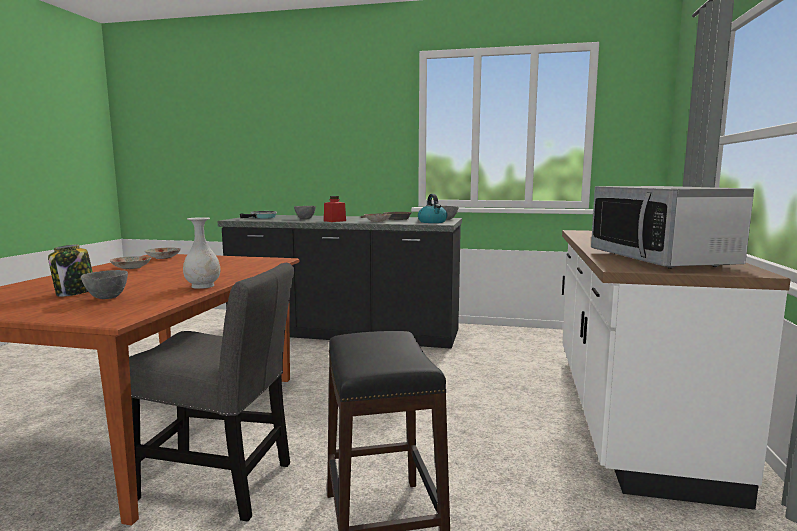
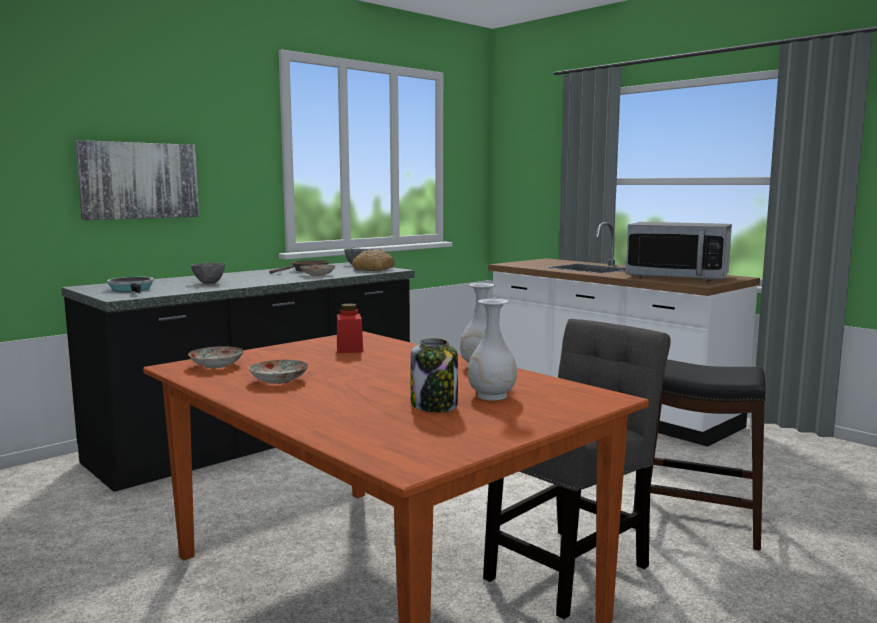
camera: 55 degrees left, 0 degrees up
(108, 298) = (492, 396): grey bowl -> white vase
(315, 153) = (139, 180): none -> picture
(334, 221) = (272, 280): red jar -> red jar (349, 349)
(432, 222) = (373, 269): kettle -> bread

